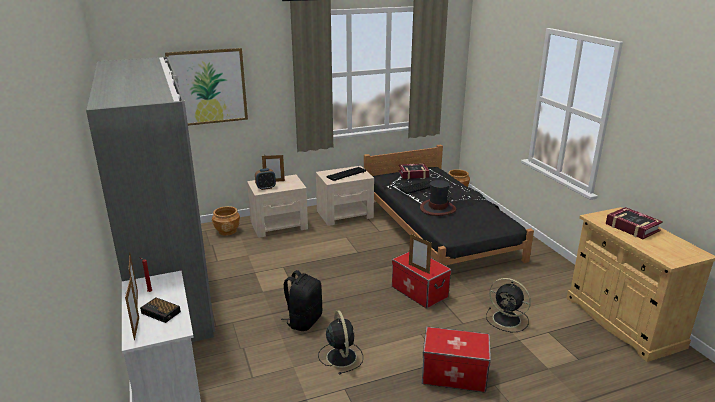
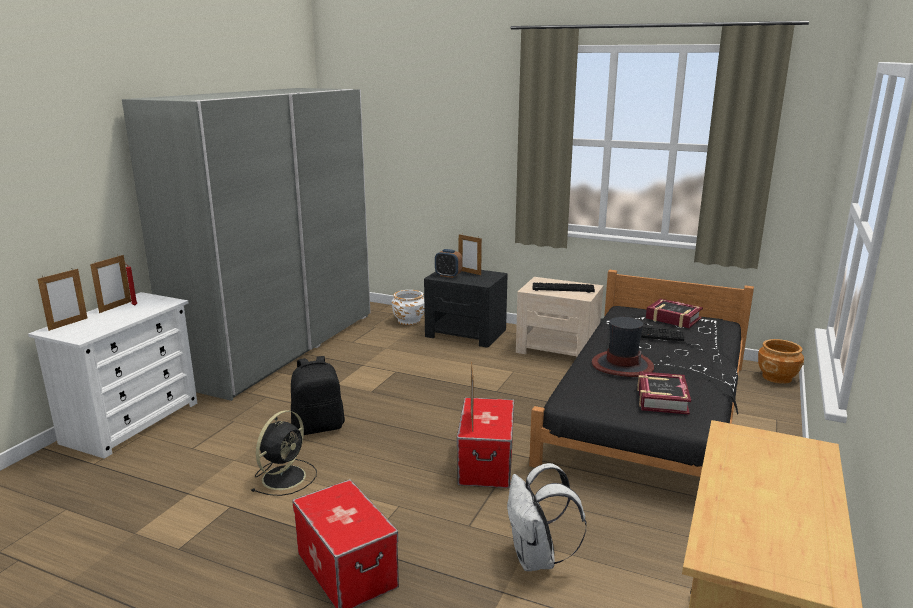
camera: 45 degrees right, 5 degrees down
(161, 313) = (103, 321): alarm clock -> none
(208, 87) = (421, 137): picture -> none
(227, 231) = (409, 320): brown planter -> white planter
(279, 225) = (466, 333): beige nightstand -> black nightstand
(508, 319) = (537, 559): black fan -> white backpack
(632, 227) = (773, 477): book -> book (661, 399)

